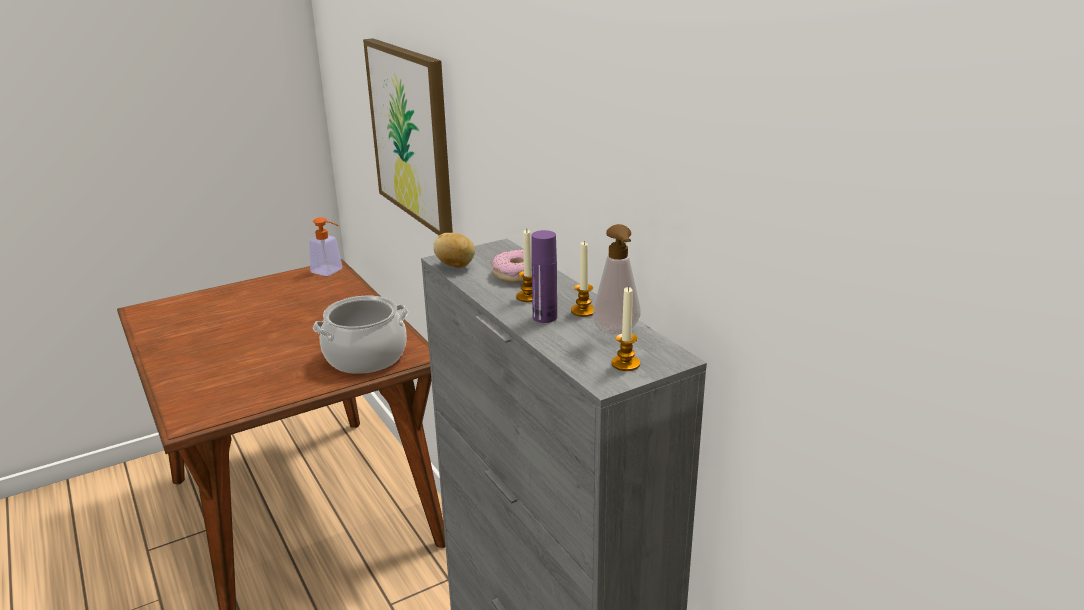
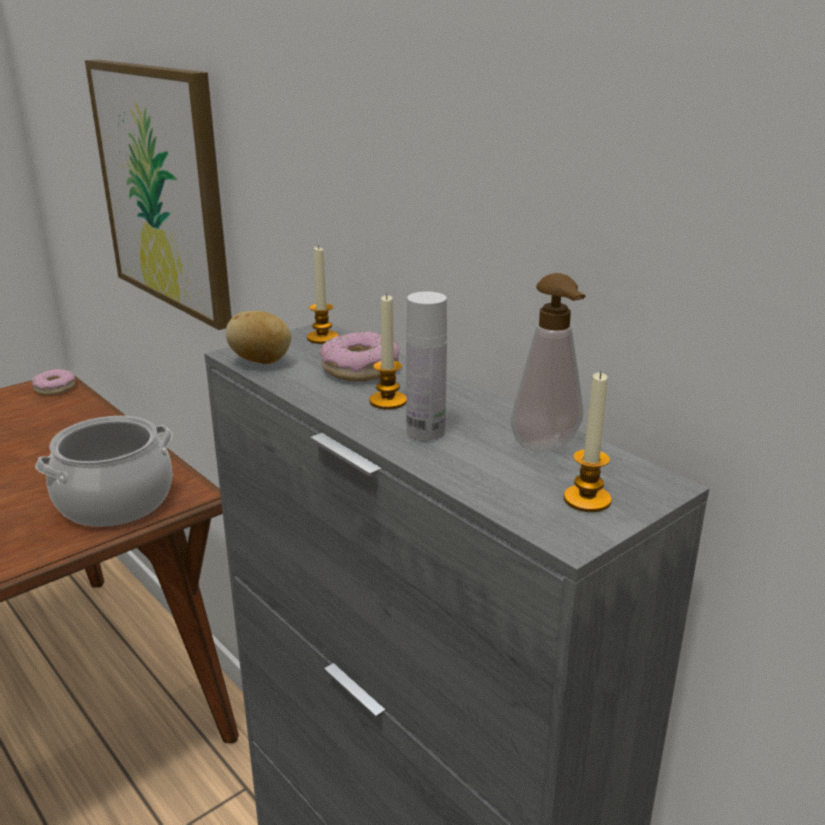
camera: 10 degrees left, 0 degrees up
(331, 272) = (54, 388): soap dispenser -> donut
(545, 317) = (425, 431): purple bottle -> white bottle
(583, 311) = (481, 418): candle -> candle (322, 338)

